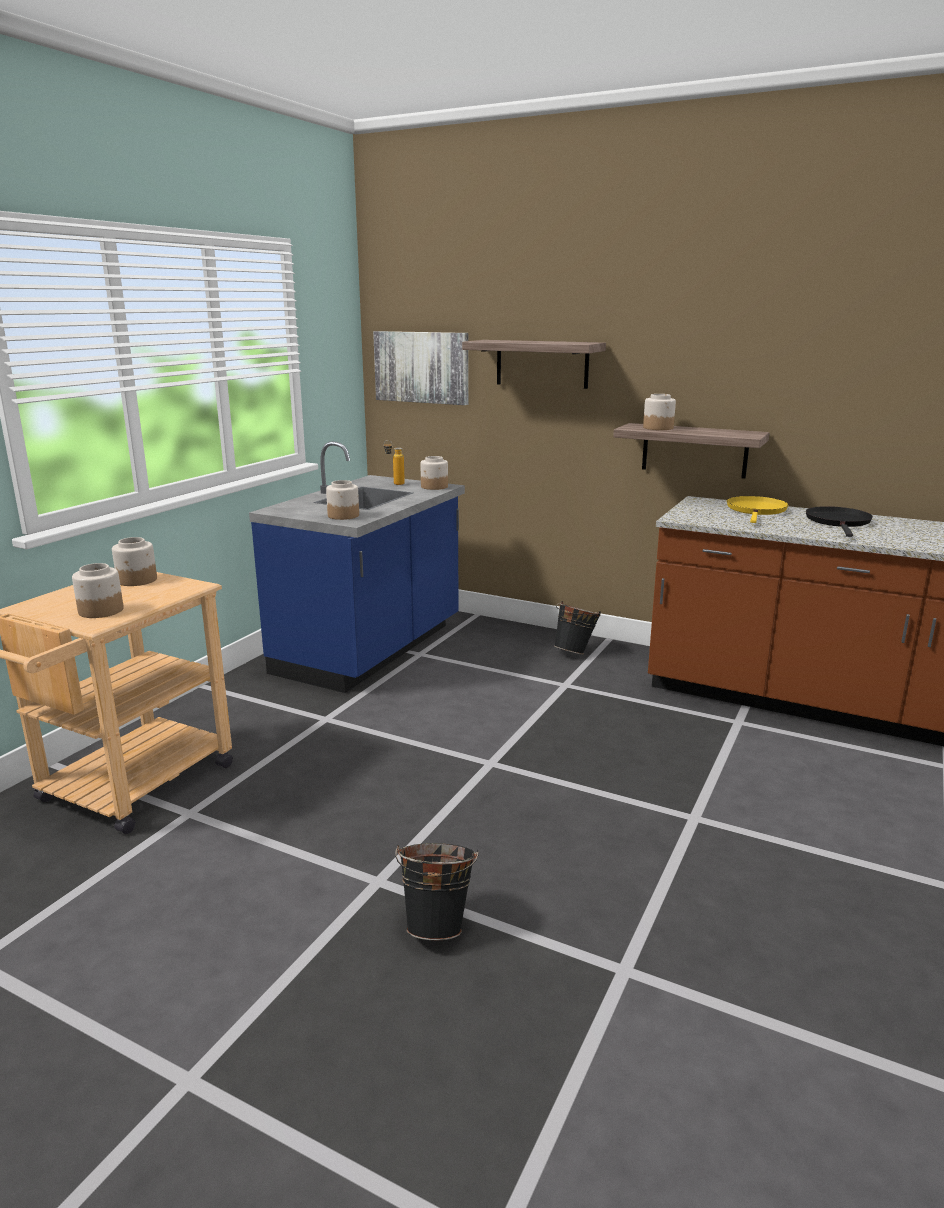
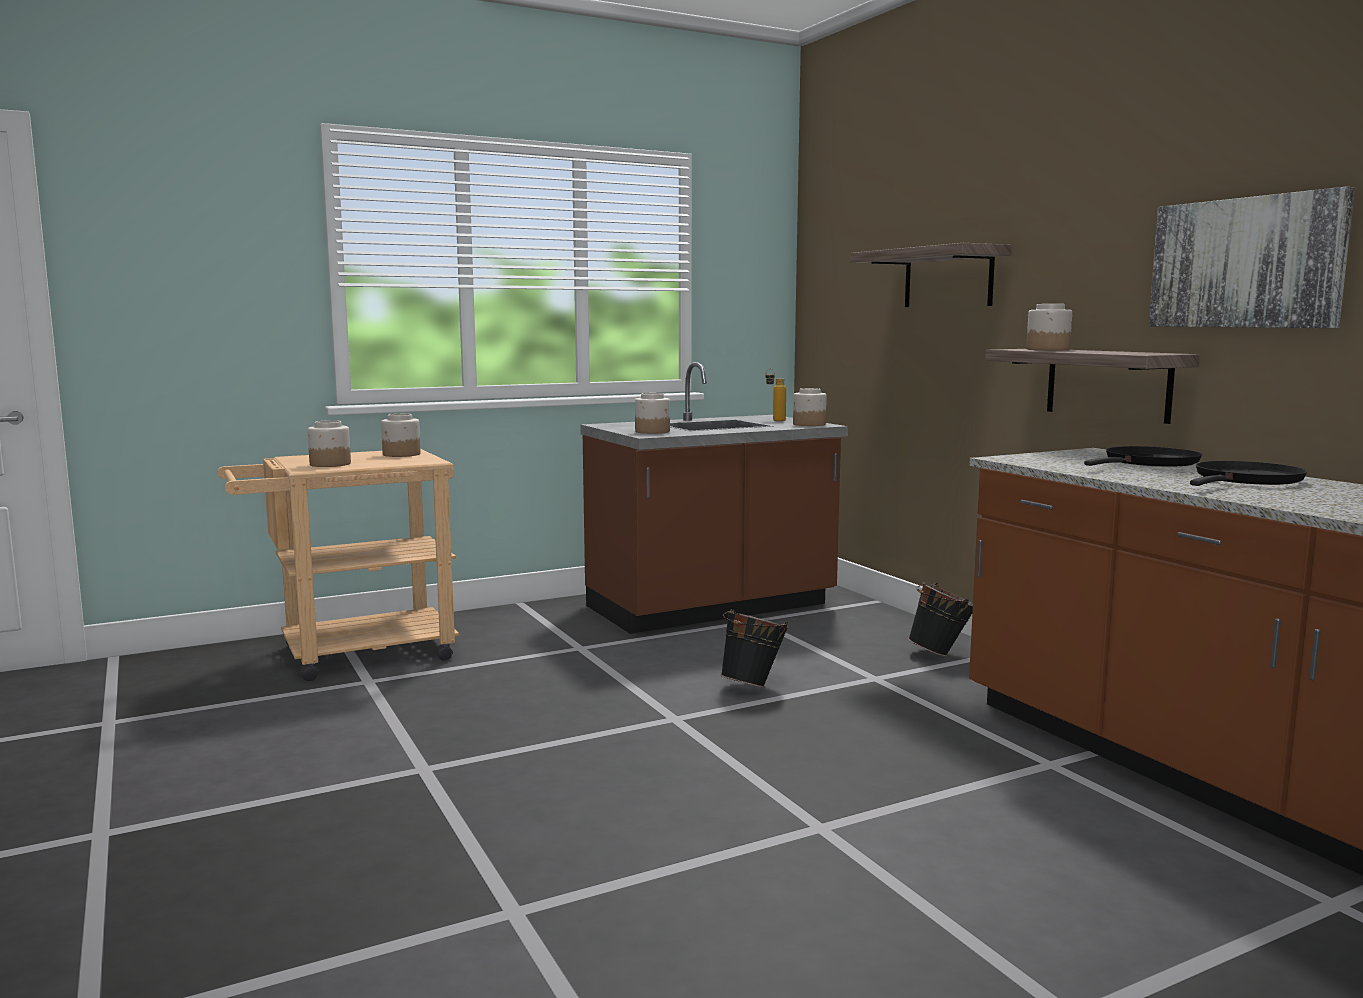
camera: 35 degrees right, 10 degrees down
(371, 650) = (712, 607): blue counter -> brown counter
(422, 367) = (841, 292): picture -> picture (1246, 263)
(438, 924) = (417, 814): black bucket -> black bucket (753, 685)
(756, 510) = (1148, 463): yellow frying pan -> black frying pan

